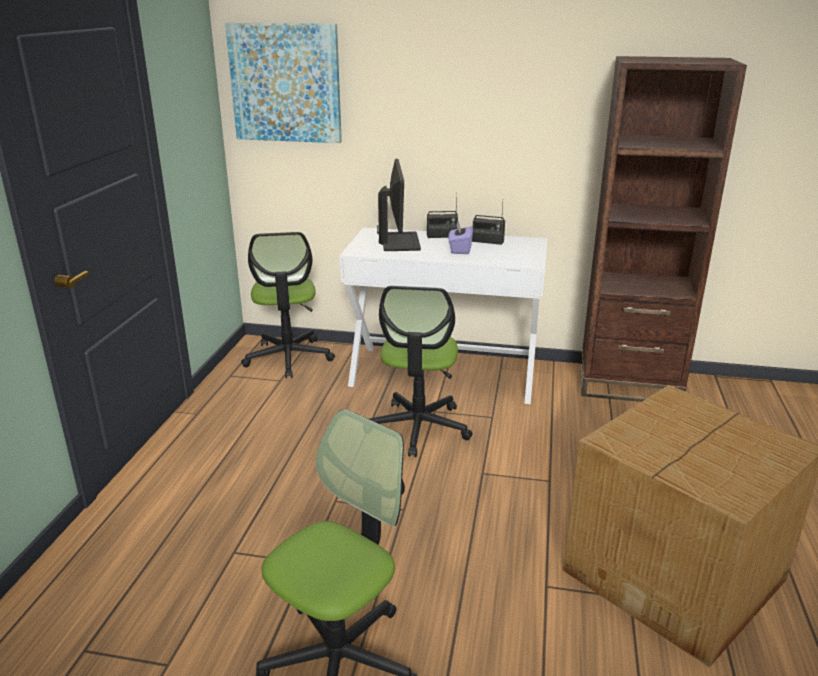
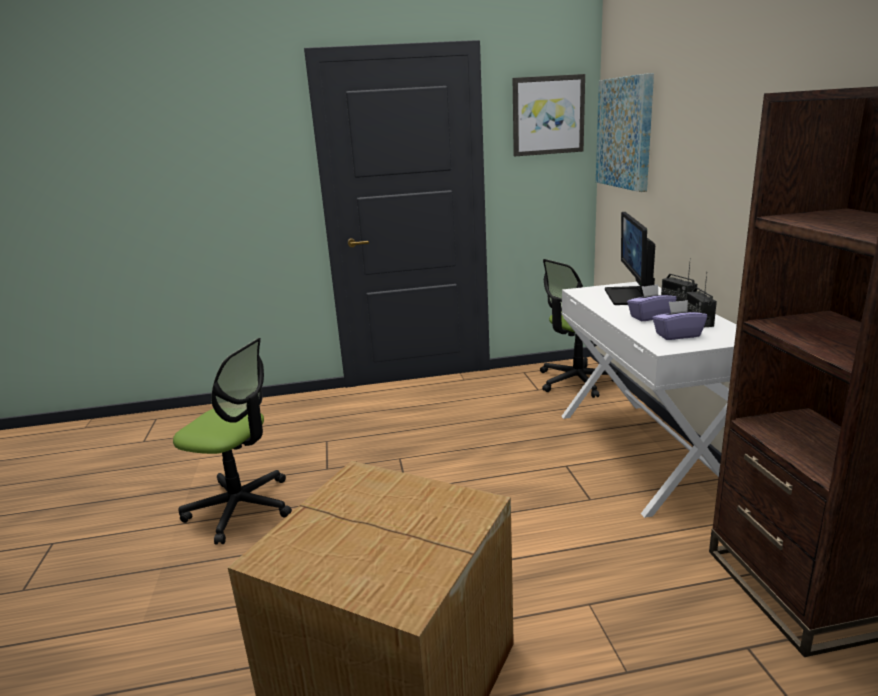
camera: 70 degrees right, 5 degrees down
(188, 65) = (548, 115): none -> picture
(399, 241) = (629, 296): monitor -> monitor turned 120 degrees clockwise
(418, 427) = (530, 465): office chair -> none
(510, 253) = (677, 335): none -> purple tissue box

